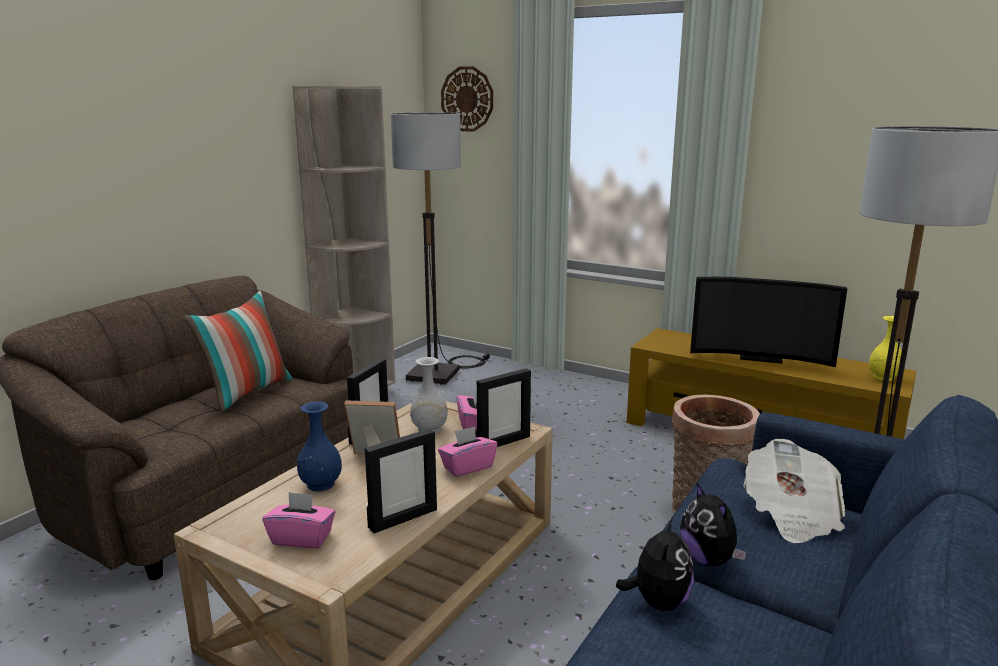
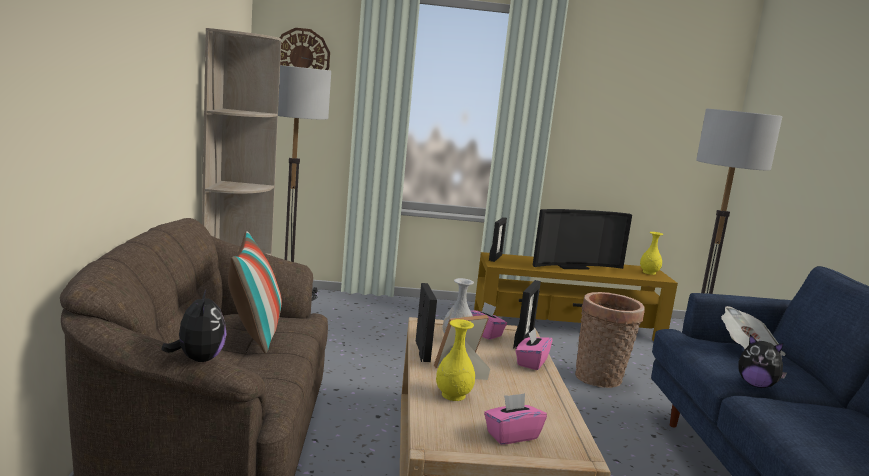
camera: 35 degrees left, 5 degrees down
(320, 484) = (453, 395): blue vase -> yellow vase
(403, 518) = (553, 404): picture frame -> picture frame (495, 257)
(658, 602) = (777, 412): plush toy -> plush toy (198, 359)

